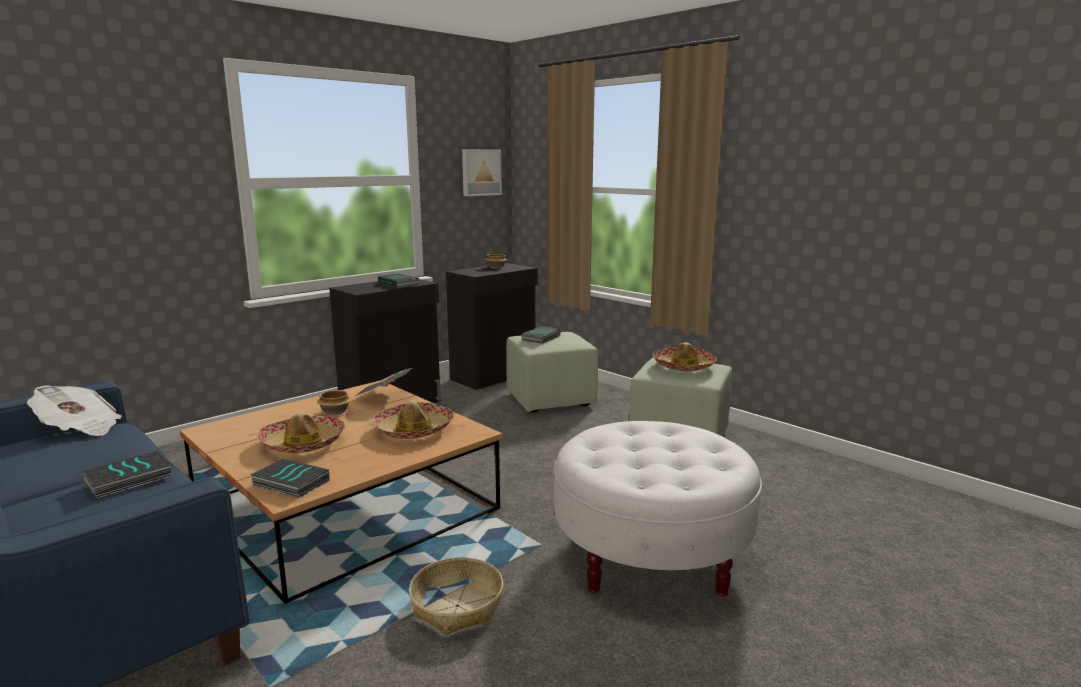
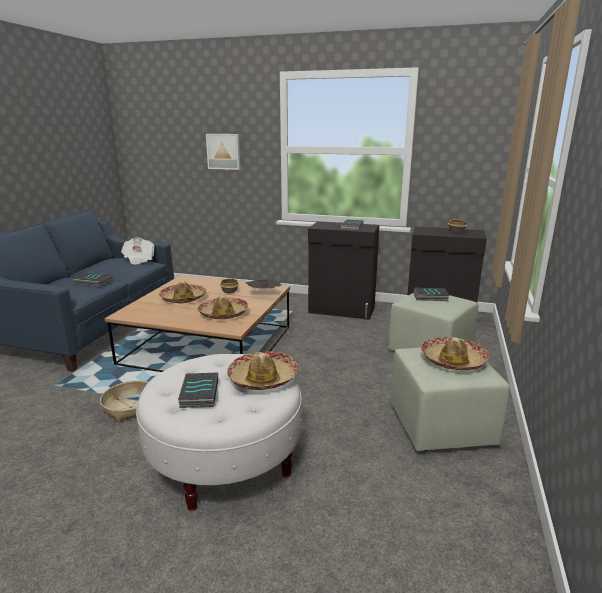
camera: 60 degrees right, 5 degrees up
(289, 483) = (136, 310): book -> book (198, 393)
(480, 172) = (478, 147): picture -> picture (224, 151)
(659, 431) = (263, 378): none -> hat

